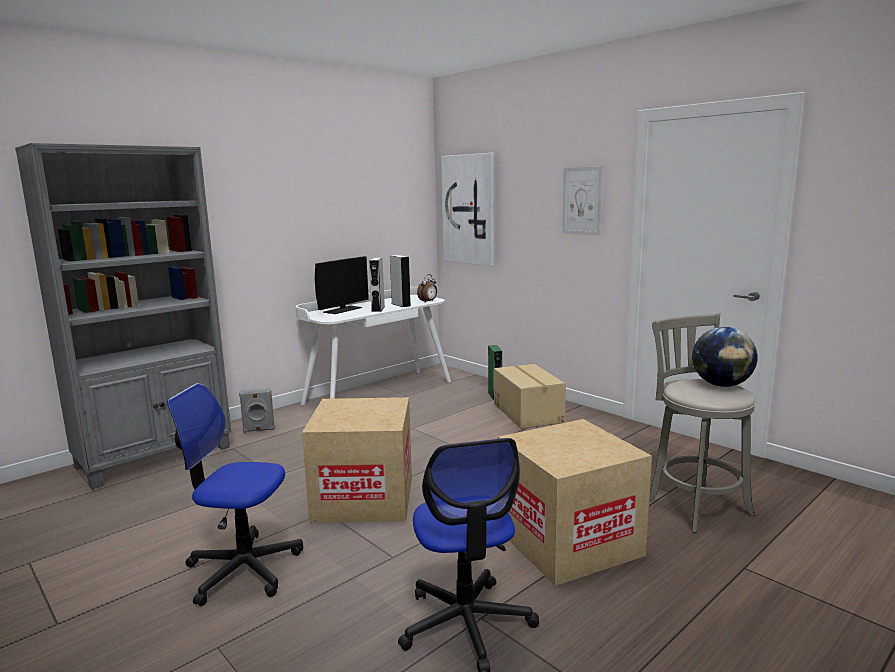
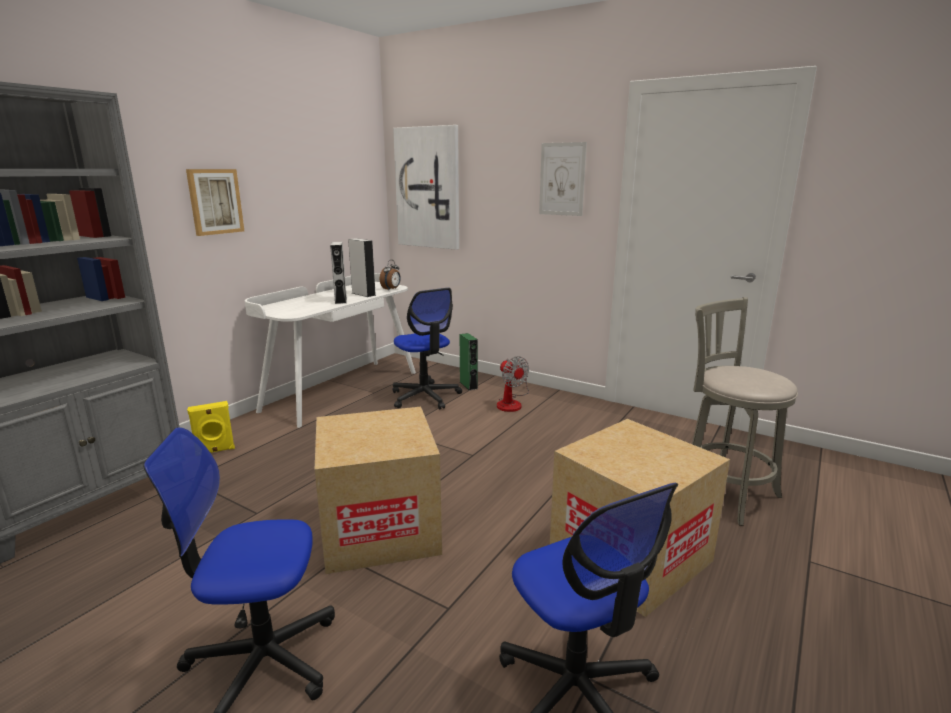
camera: 15 degrees left, 5 degrees up
(259, 430) = (215, 451): grey speaker -> yellow speaker
(277, 223) = (215, 201): none -> picture
(342, 310) = (299, 302): monitor -> none
(449, 402) = (425, 397): none -> office chair
(528, 413) = (512, 403): cardboard box -> fan
(721, 385) = (757, 372): globe -> none

